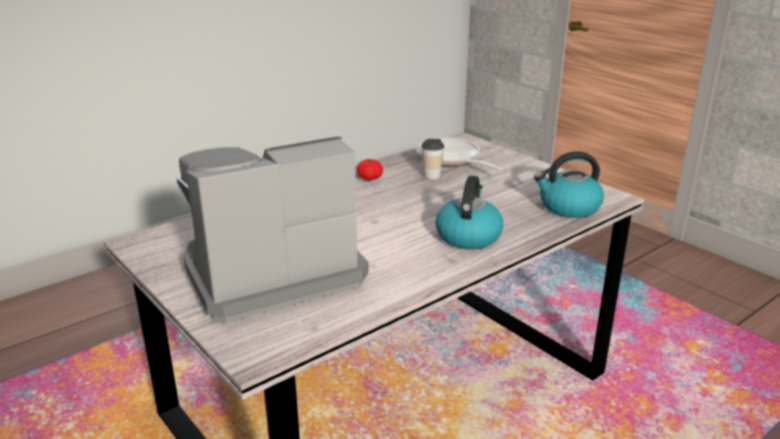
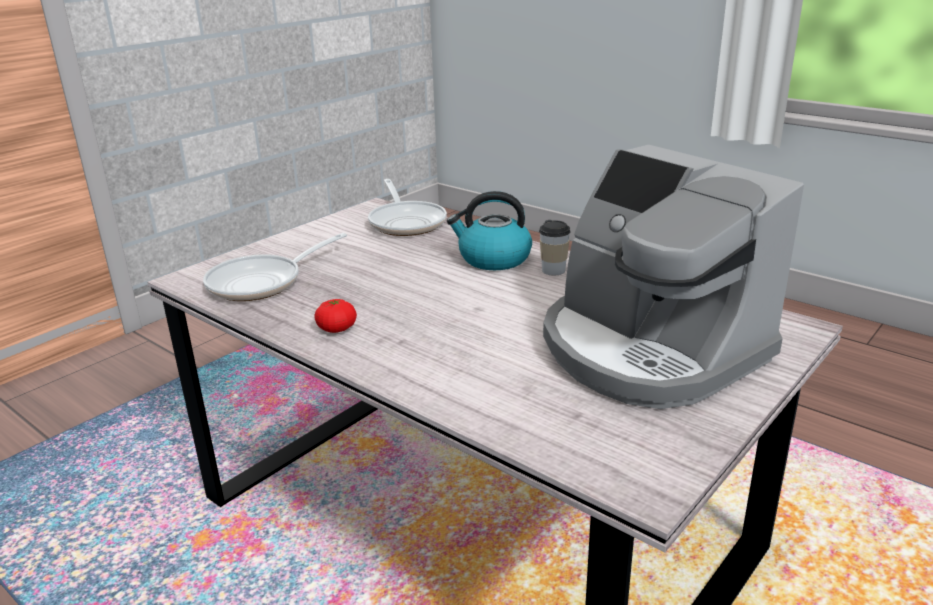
camera: 100 degrees left, 0 degrees up
(431, 175) = (323, 289): cup -> cup (553, 270)
(568, 207) = (406, 222): kettle -> frying pan

